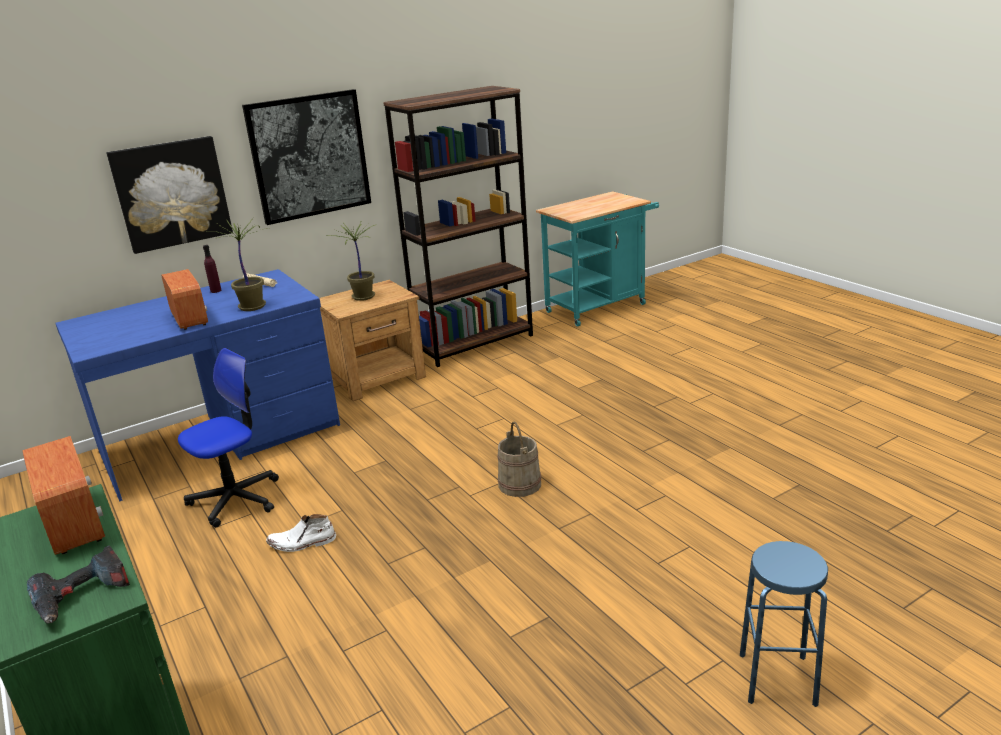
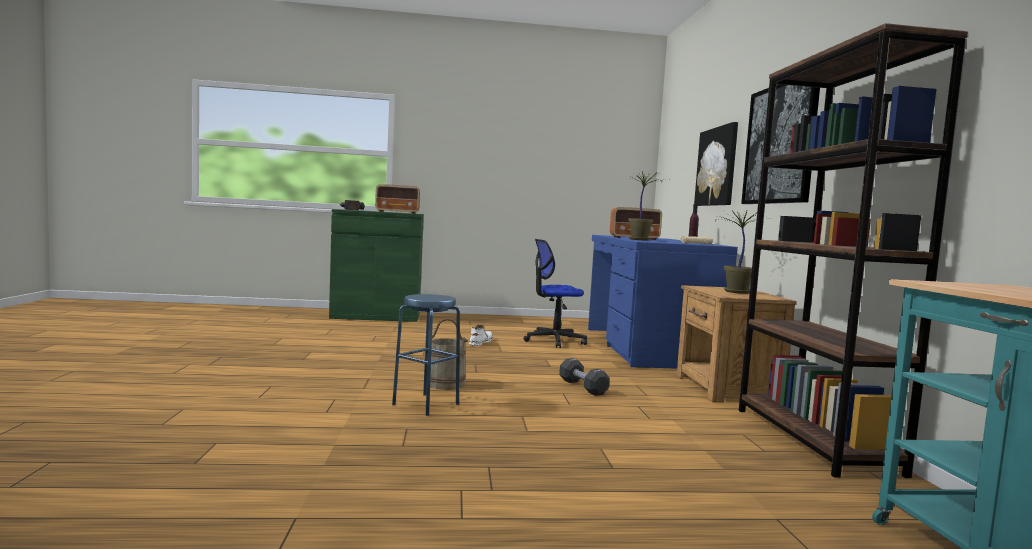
camera: 115 degrees right, 20 degrees down
(236, 499) = (554, 341): office chair -> office chair turned 90 degrees clockwise
(446, 426) = (582, 387): none -> black dumbbell
(777, 679) = (129, 376): blue stool -> blue stool (426, 404)

